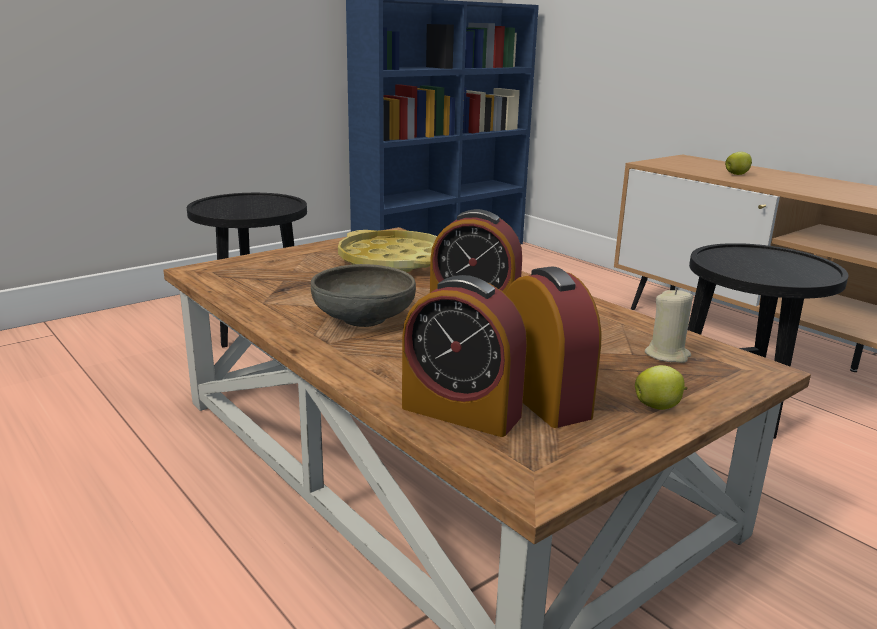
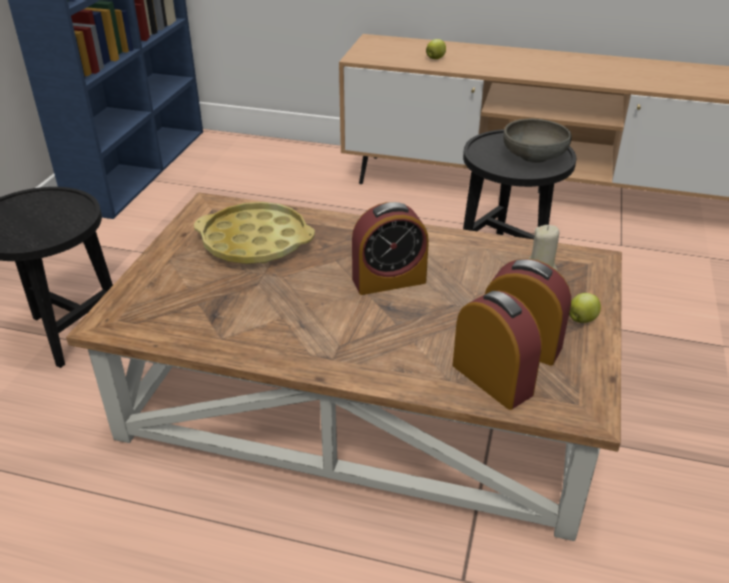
camera: 35 degrees left, 15 degrees up
(363, 319) = (322, 321): grey bowl -> grey bowl (533, 156)
(461, 412) = (492, 379): alarm clock -> alarm clock turned 120 degrees counterclockwise

